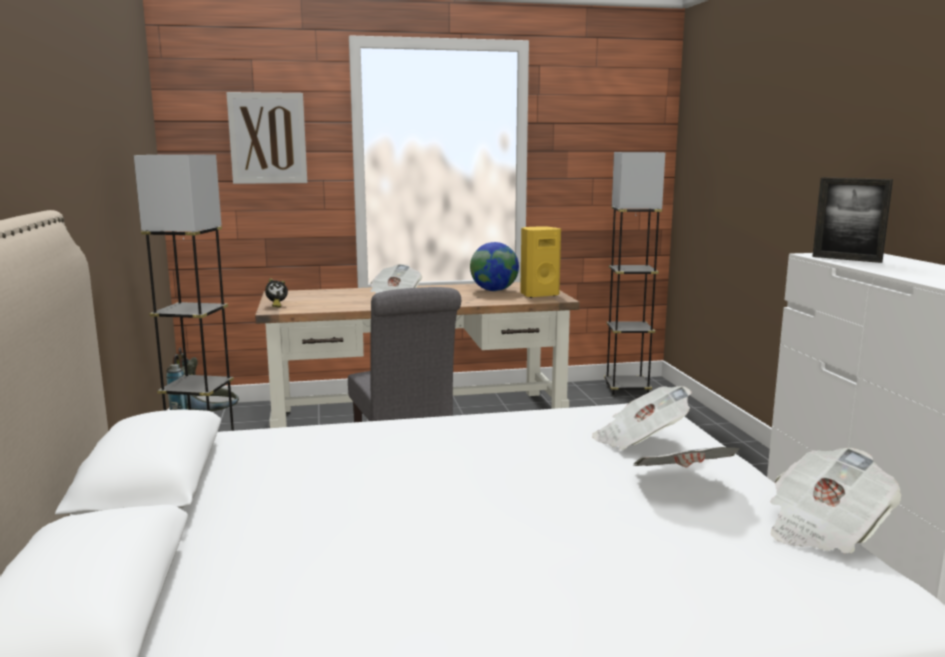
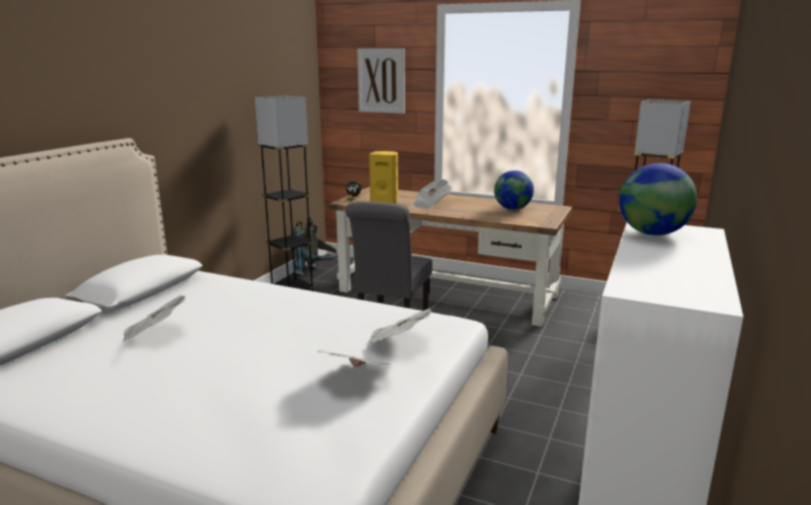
camera: 35 degrees right, 5 degrees up
(538, 295) = (537, 218): yellow speaker -> yellow speaker (385, 202)
(823, 529) = (374, 436): newspaper -> newspaper (154, 334)
(846, 259) = (652, 233): picture frame -> globe

